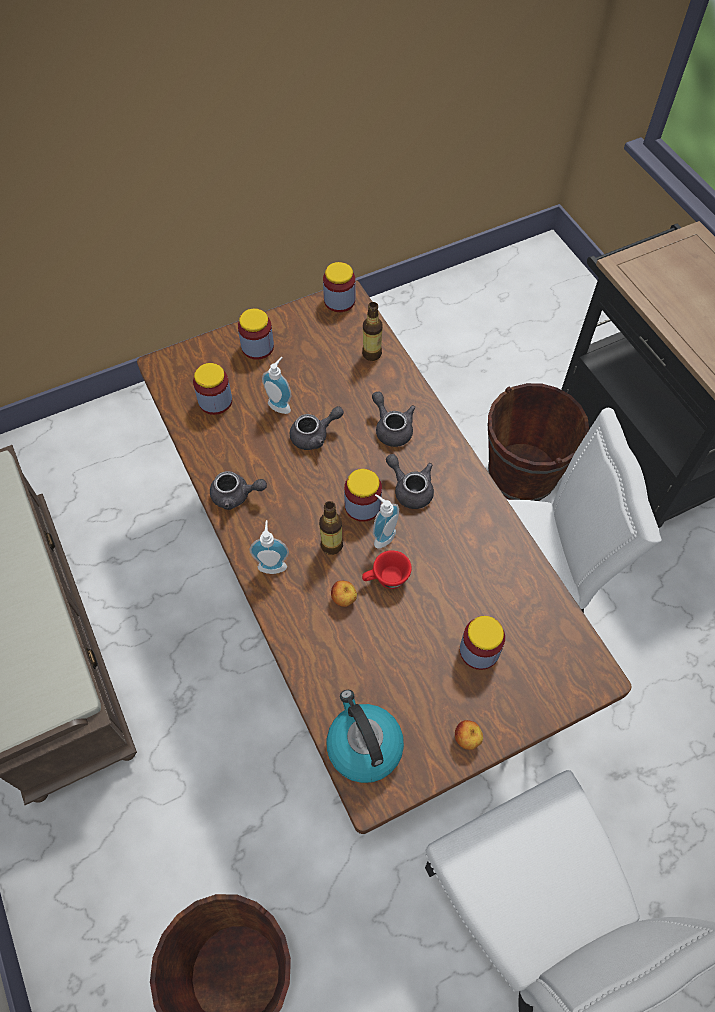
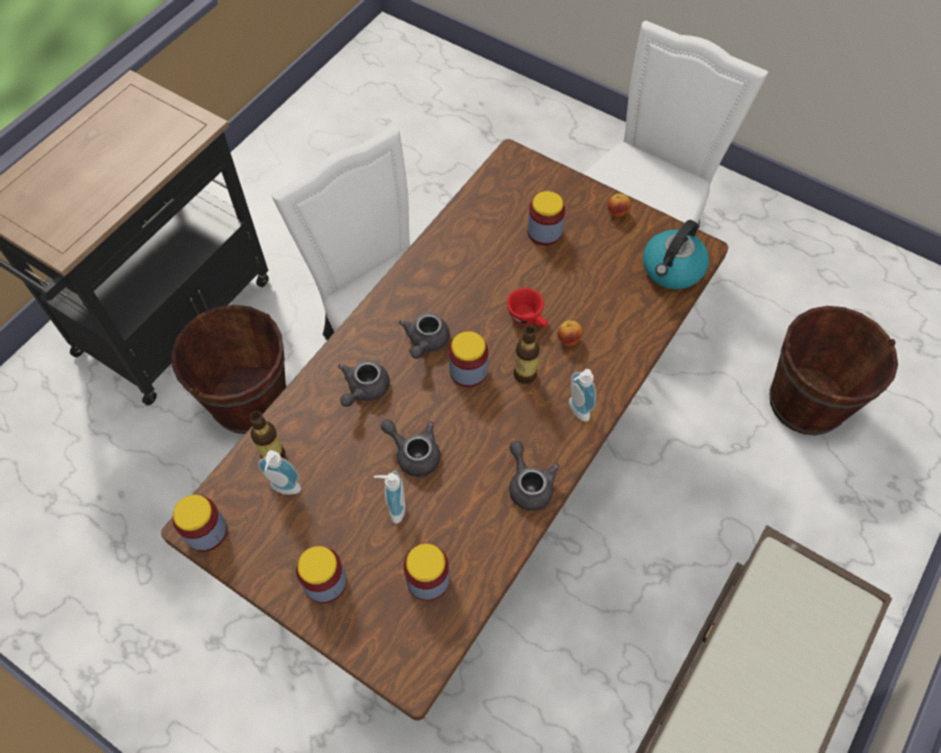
camera: 120 degrees left, 0 degrees up
(382, 536) = (489, 341): soap dispenser -> soap dispenser (284, 490)

